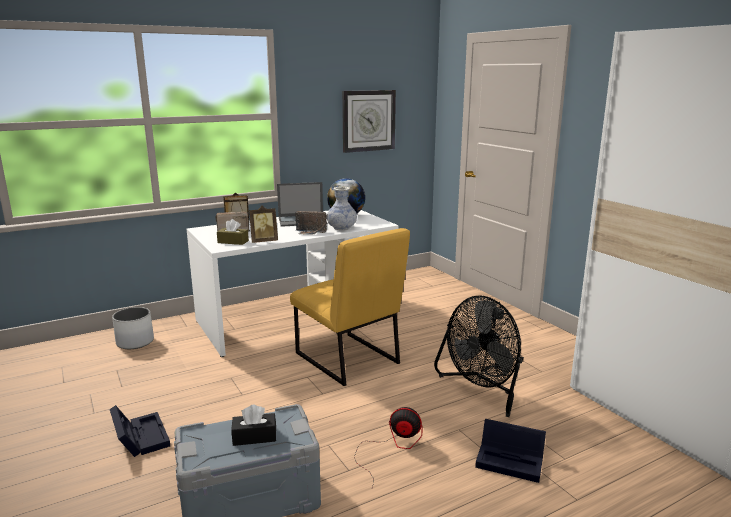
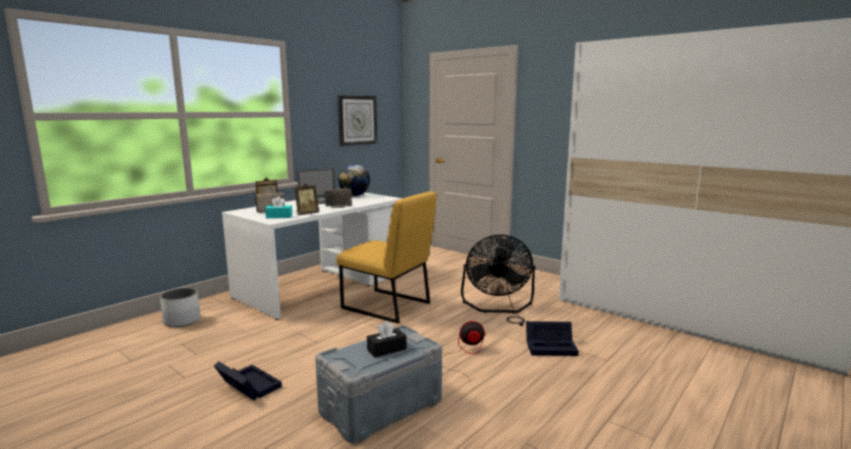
camera: 20 degrees left, 5 degrees down
(233, 242) = (279, 216): brown tissue box -> turquoise tissue box
(342, 228) = (361, 202): vase -> none
(482, 387) = (501, 309): black fan -> black fan turned 150 degrees clockwise

